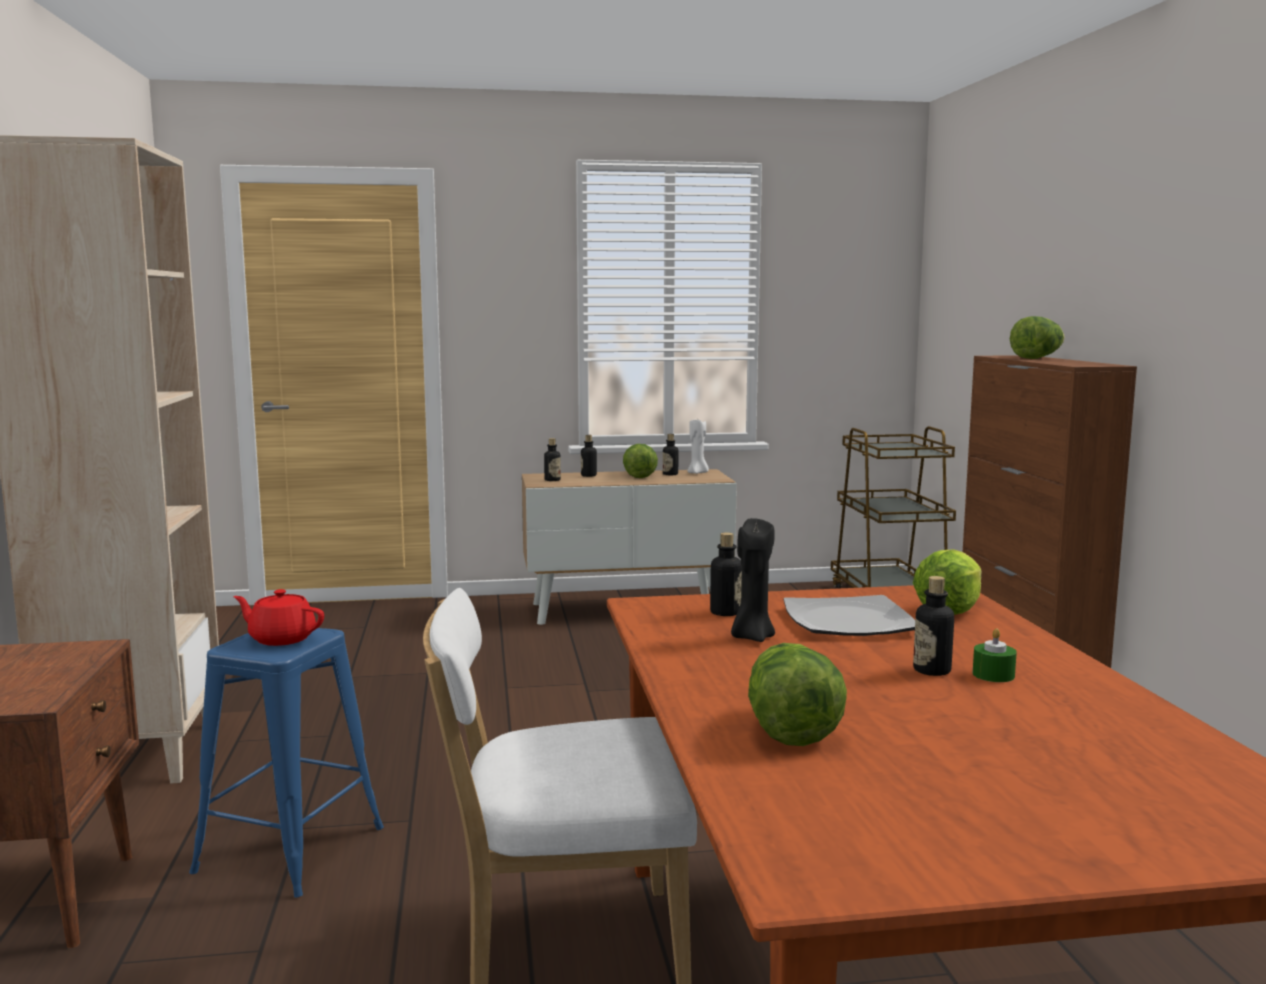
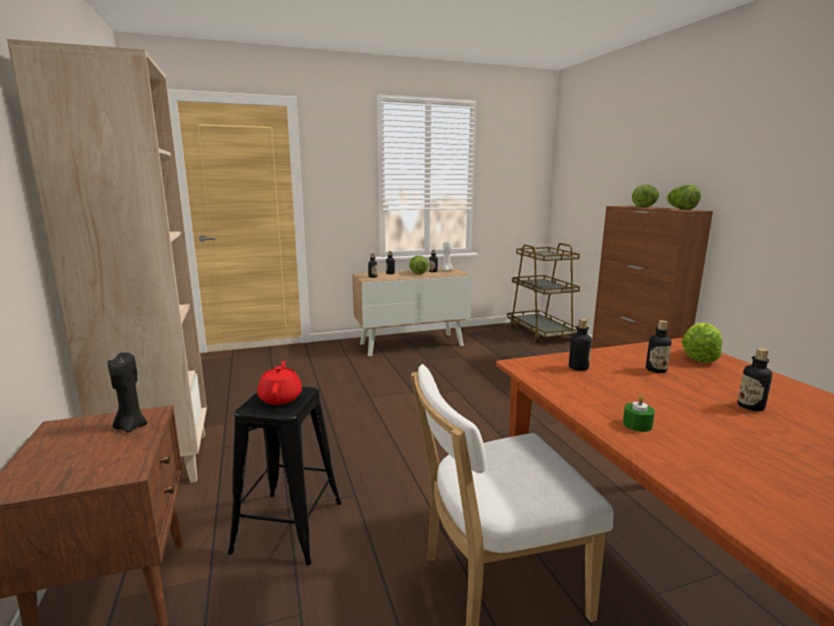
camera: 10 degrees left, 5 degrees up
(281, 639) = (281, 398): red teapot -> red teapot turned 75 degrees clockwise
(290, 849) = (288, 526): blue stool -> black stool
(752, 637) = (615, 386): black candle -> black candle (131, 426)
(789, 730) = (734, 470): lettuce -> lettuce (680, 209)
(849, 621) = (656, 370): plate -> bottle
(993, 675) = (788, 407): green candle -> green candle (637, 425)

